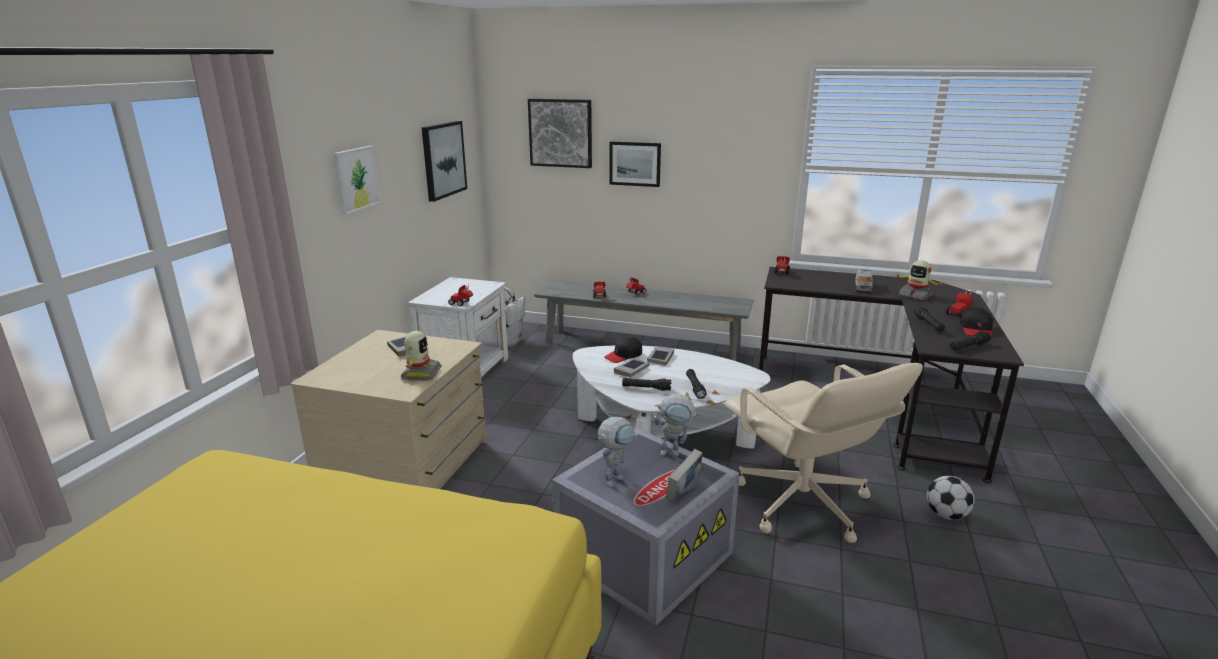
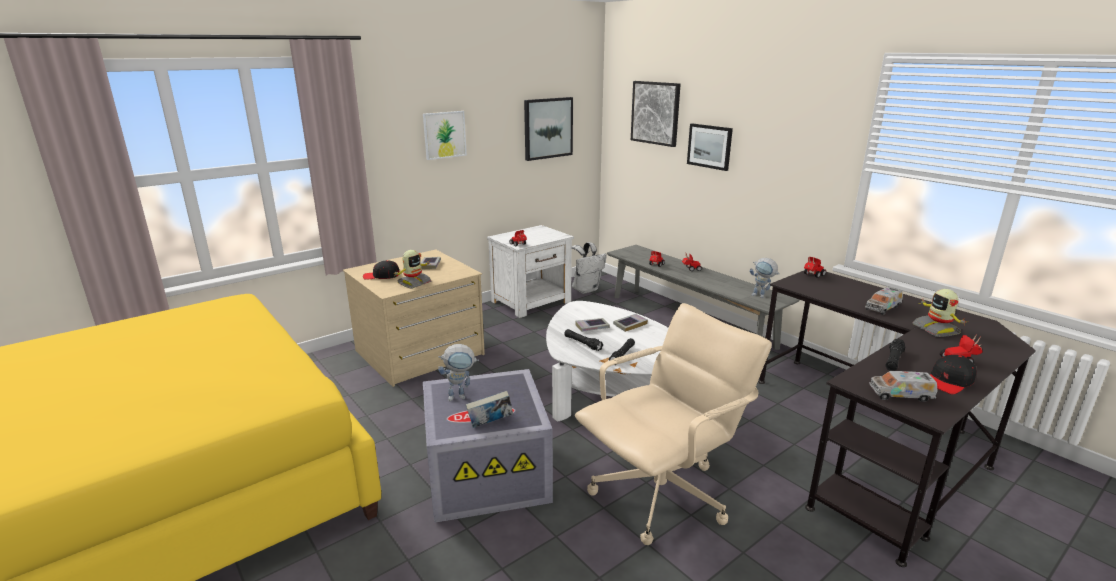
camera: 35 degrees right, 0 degrees up
(624, 356) = (603, 315): black cap -> black cap (381, 276)
(675, 452) = (528, 395): toy robot -> toy robot (761, 296)
(802, 504) = (661, 495): beige office chair -> beige office chair turned 135 degrees counterclockwise
(946, 515) = (799, 569): football -> none
(968, 347) = (901, 394): black flashlight -> toy truck

